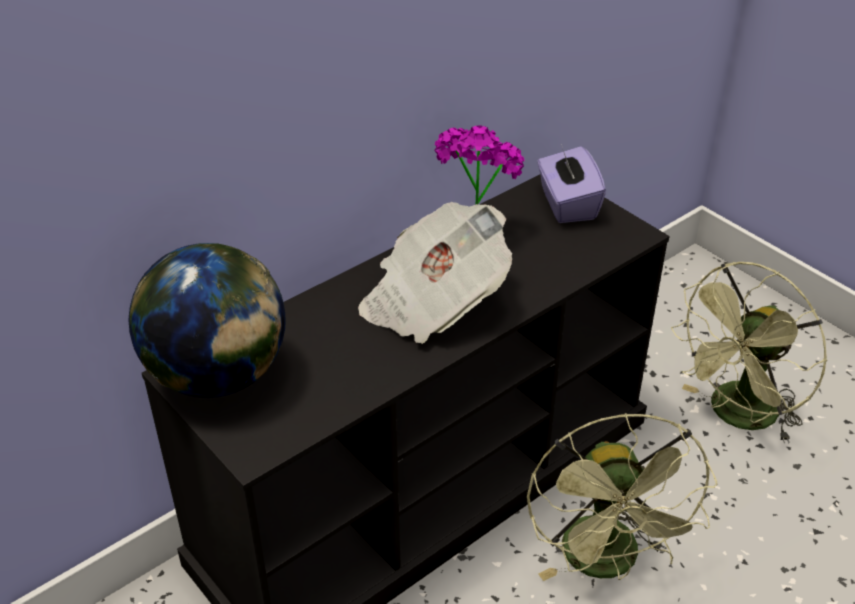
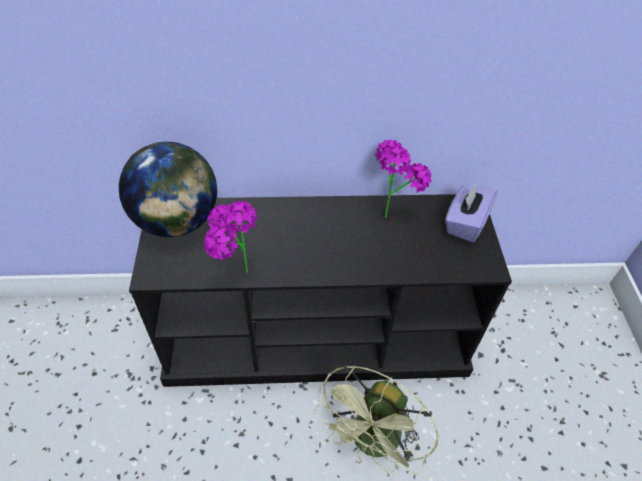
camera: 35 degrees right, 10 degrees up
(364, 391) = (234, 274): none -> potted plant
(433, 302) = (323, 242): newspaper -> none
(736, 416) = (532, 411): green fan -> none

